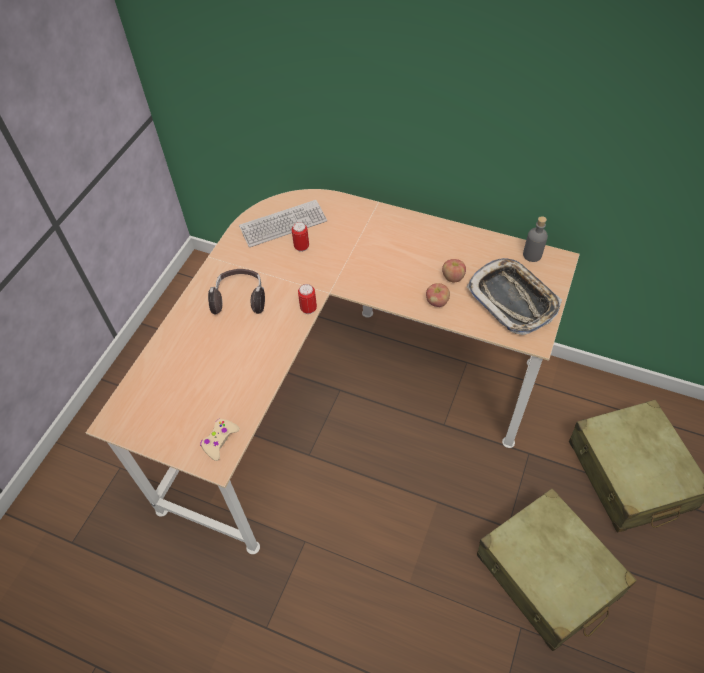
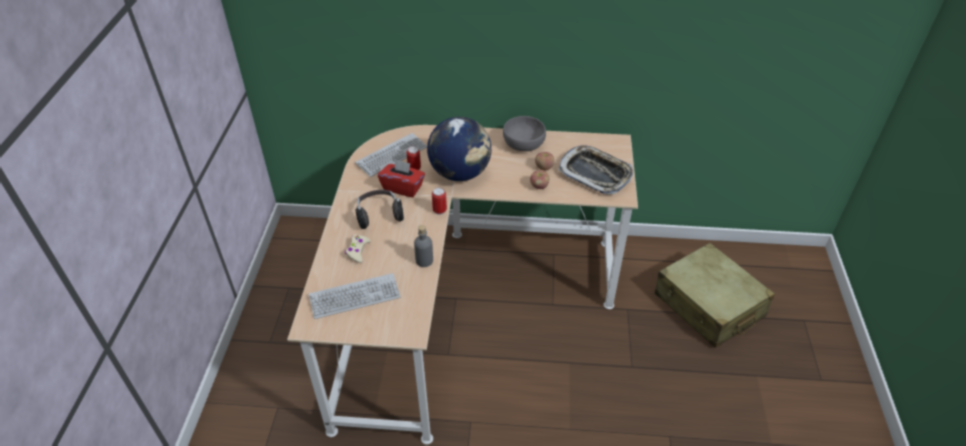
camera: 20 degrees left, 10 degrees down
(174, 398) = (355, 297): none -> keyboard
(220, 441) = (408, 317): beige game controller -> beige game controller (357, 251)
(279, 269) = (403, 188): none -> red tissue box
(351, 264) = (460, 173): none -> globe
(440, 240) = (523, 144): none -> grey bowl
(532, 255) = (596, 141): grey bottle -> grey bottle (424, 260)
(548, 575) = (675, 393): beige suitcase -> none

